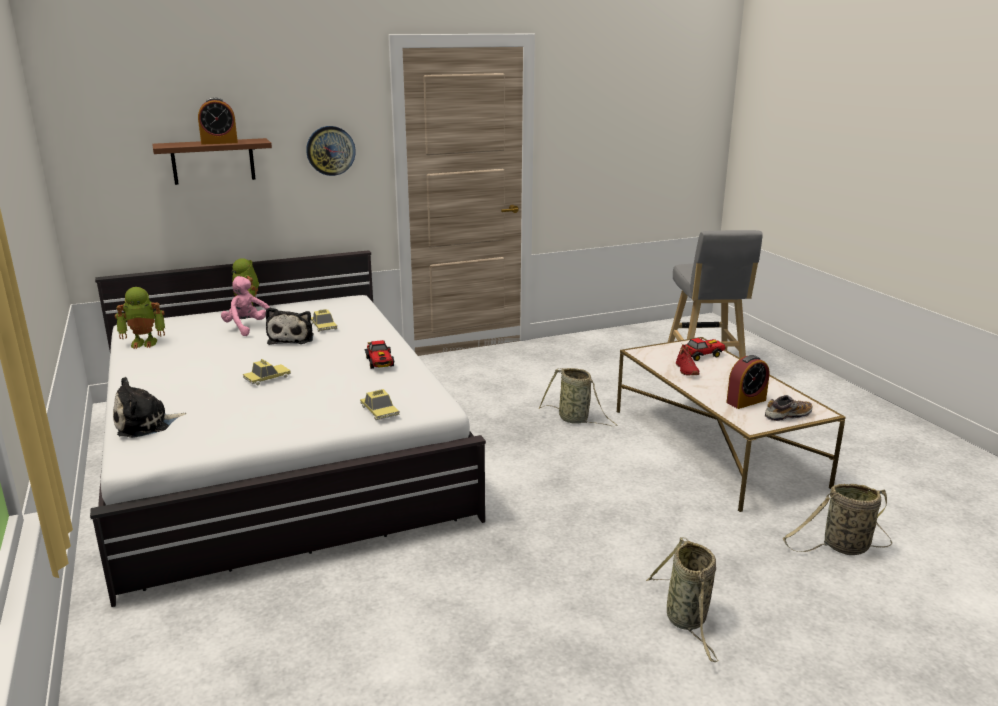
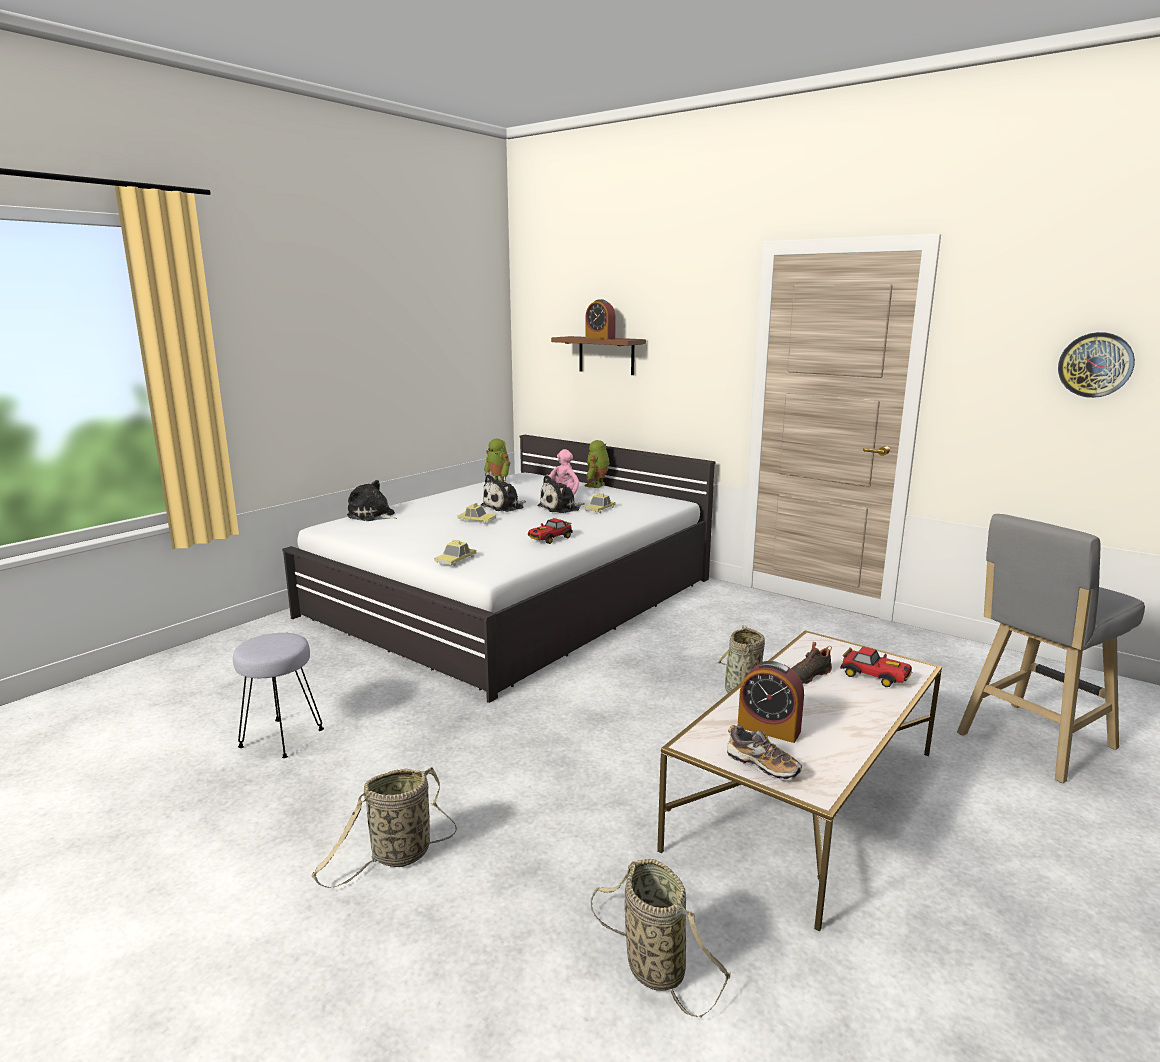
camera: 60 degrees right, 5 degrees down
(243, 358) = (504, 507): none -> plush toy
(330, 150) = (696, 356): wall clock -> wall clock (1095, 364)
(436, 657) = (282, 737): none -> grey stool
(686, 370) = (806, 675): red shoe -> black shoe

